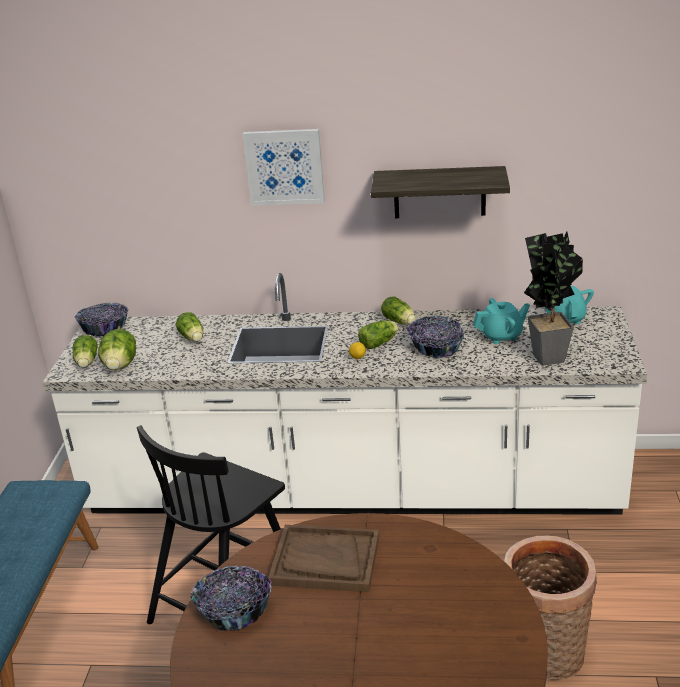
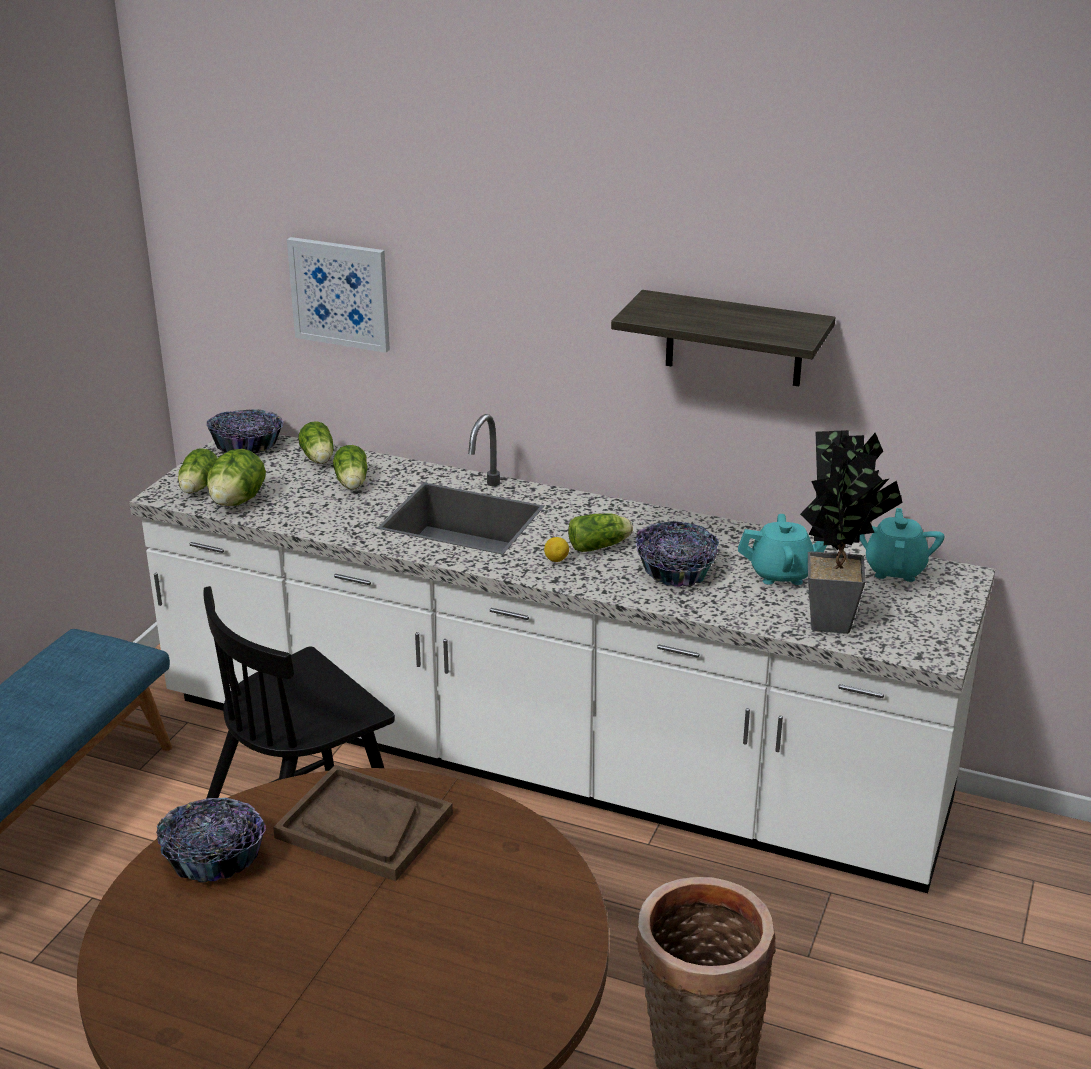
camera: 15 degrees right, 0 degrees up
(284, 167) = (516, 261): picture -> picture (340, 293)
(400, 322) = (648, 522): lettuce -> lettuce (318, 459)

